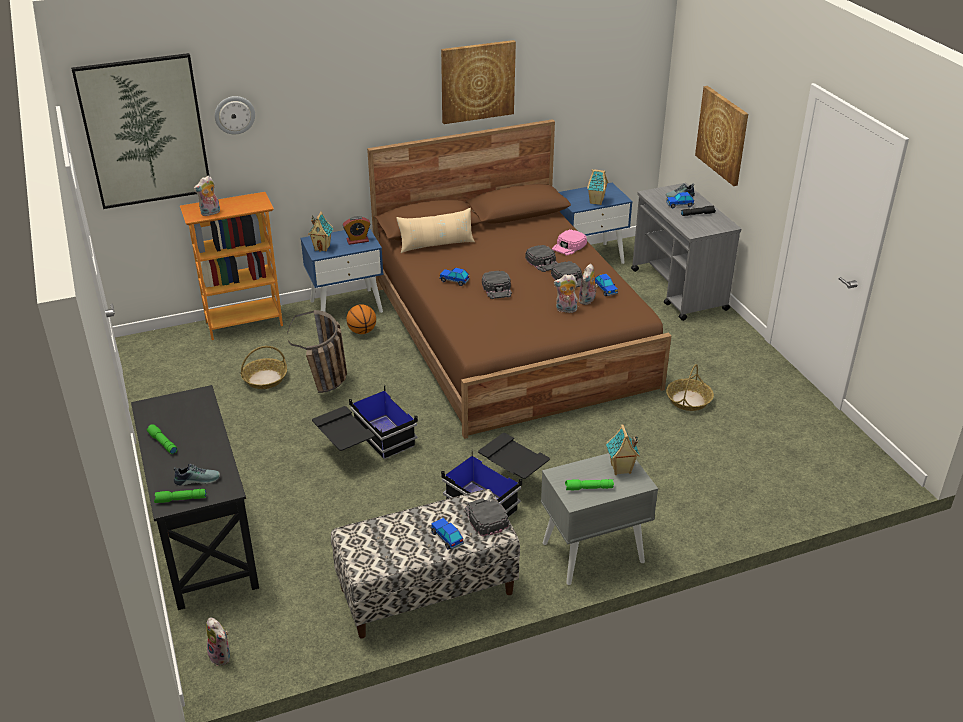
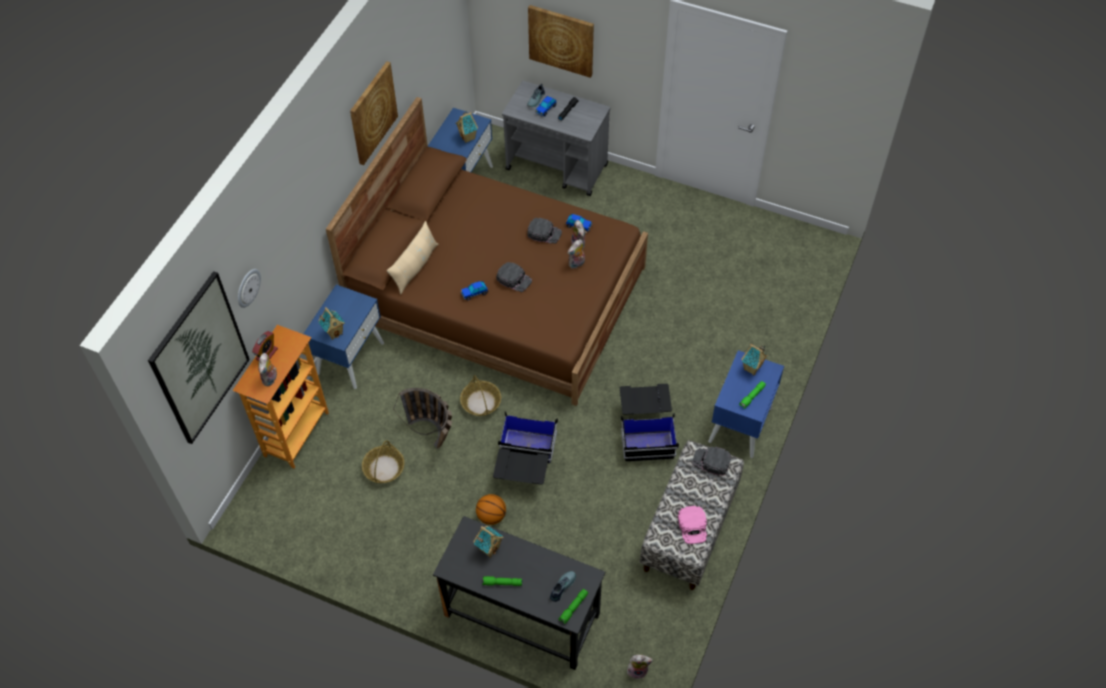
camera: 45 degrees left, 20 degrees up
(192, 416) = (489, 548): none -> toy house
(357, 240) = (350, 305): alarm clock -> alarm clock (267, 354)
(362, 331) = (394, 371): basketball -> basketball (491, 516)
(447, 538) = (708, 492): toy car -> none
(543, 262) = (508, 229): black cap -> none
(569, 246) = (506, 200): pink cap -> pink cap (693, 526)
(592, 552) = (740, 425): grey nightstand -> blue nightstand
(688, 400) = (667, 265): basket -> basket (481, 402)

